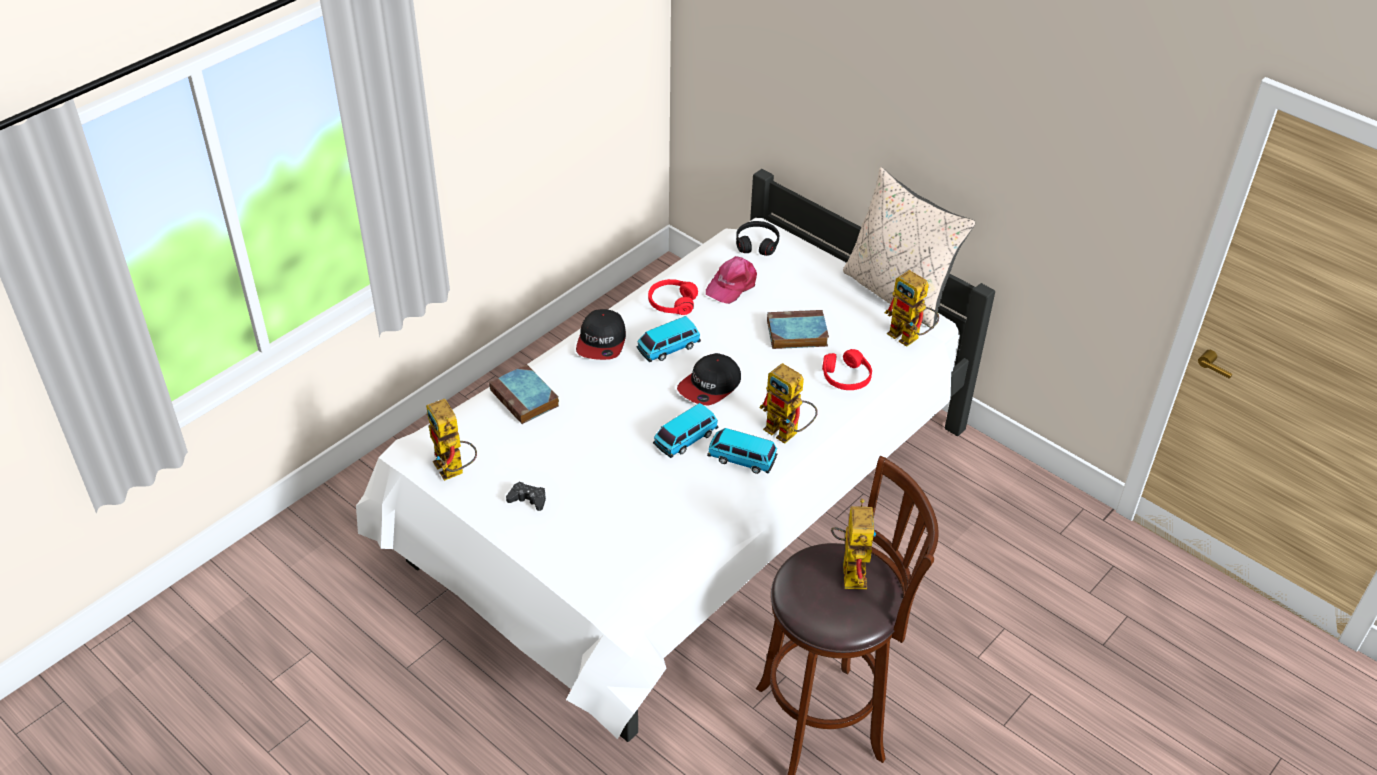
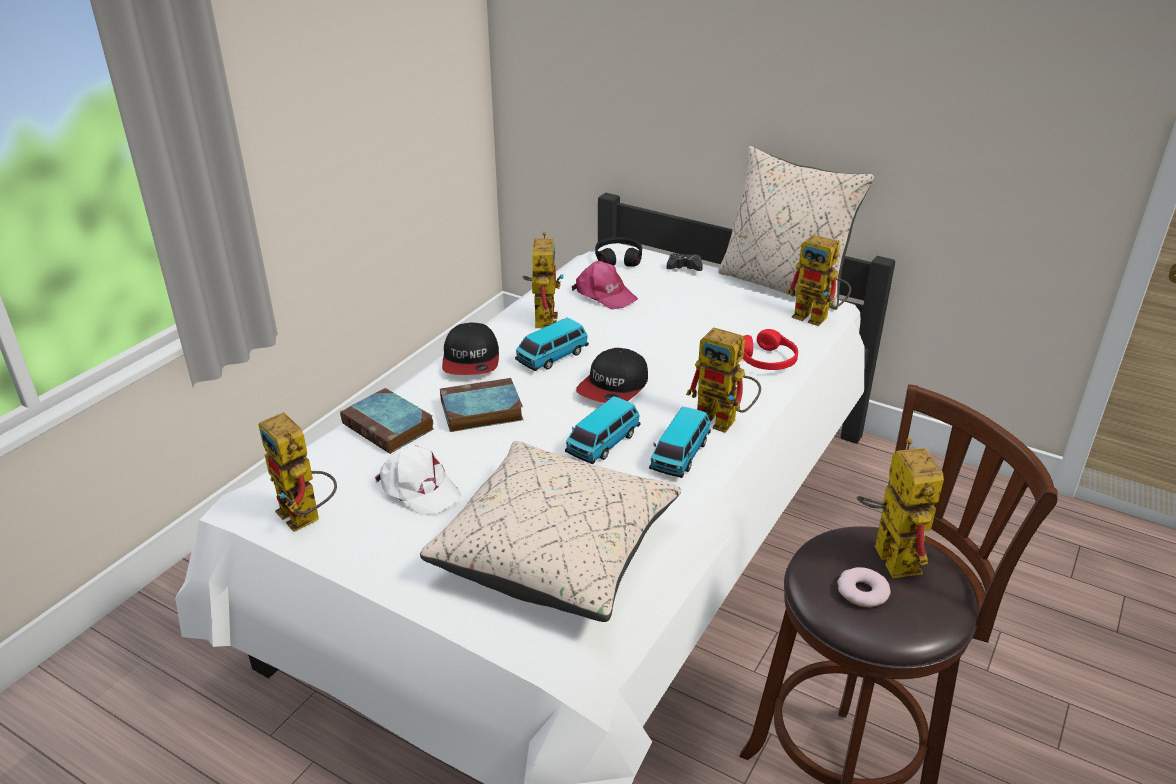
camera: 10 degrees left, 10 degrees down
(528, 499) = (415, 538): black game controller -> black game controller (684, 267)
(538, 458) = (418, 488): none -> white cap
(625, 526) = (556, 552): none -> beige pillow
(672, 303) = (543, 316): red headphones -> toy robot
(732, 285) = (604, 294): pink cap -> pink cap turned 75 degrees counterclockwise
(741, 459) = (680, 455): toy car -> toy car turned 75 degrees counterclockwise
(795, 334) = (692, 328): book -> book (480, 411)
(818, 595) = (862, 592): none -> donut

